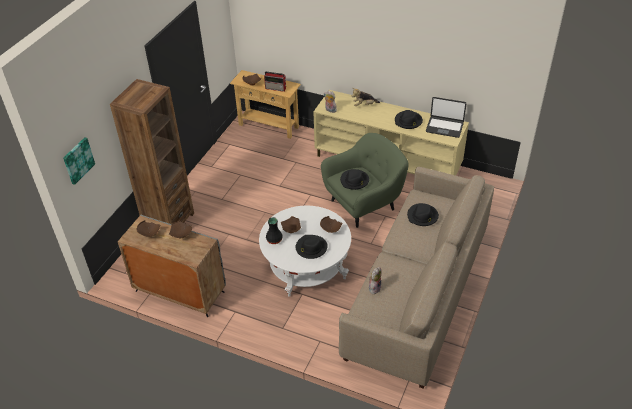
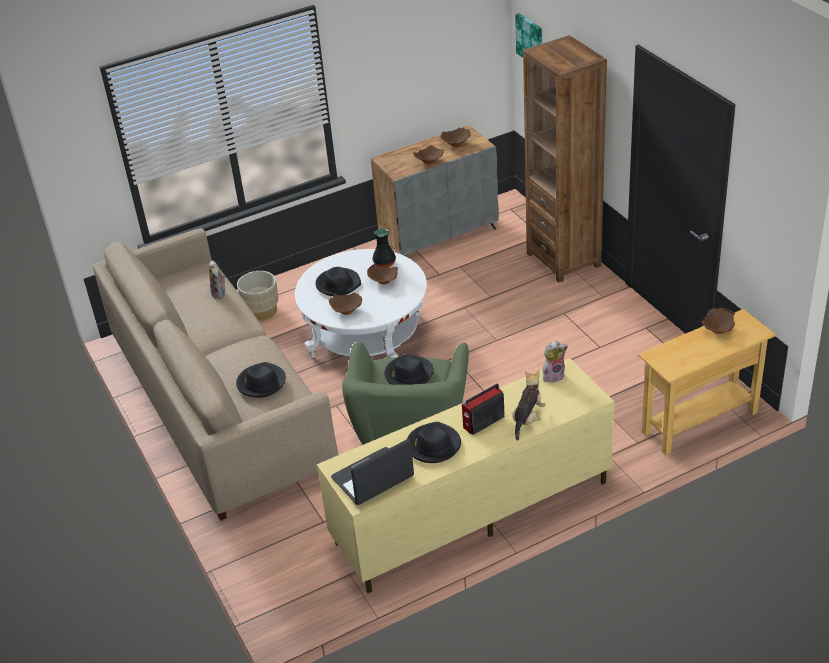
camera: 130 degrees right, 5 degrees down
(276, 88) = (679, 349): radio -> radio (483, 422)
(327, 332) = (261, 311): none -> beige planter

